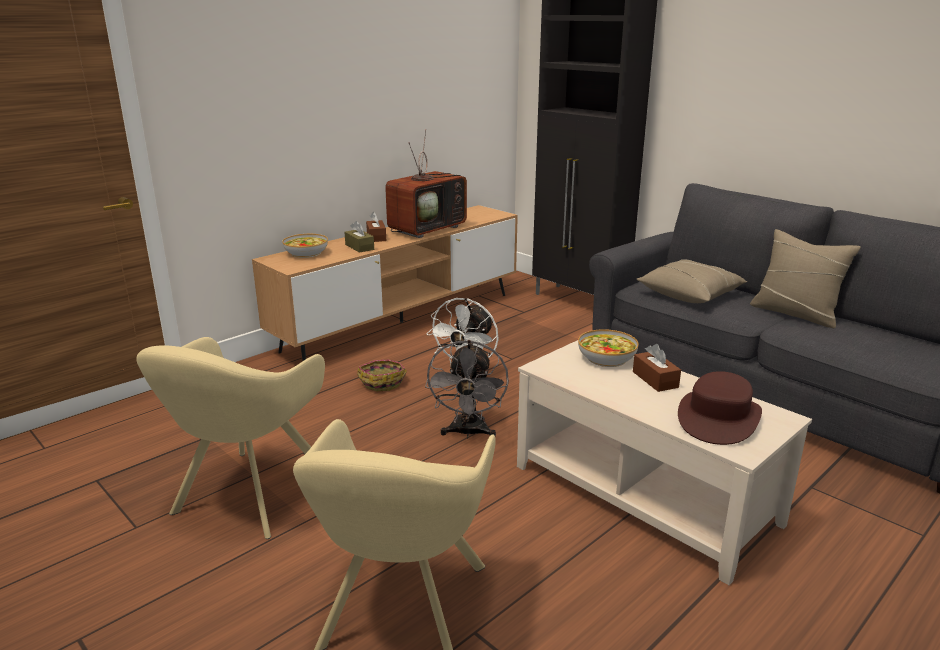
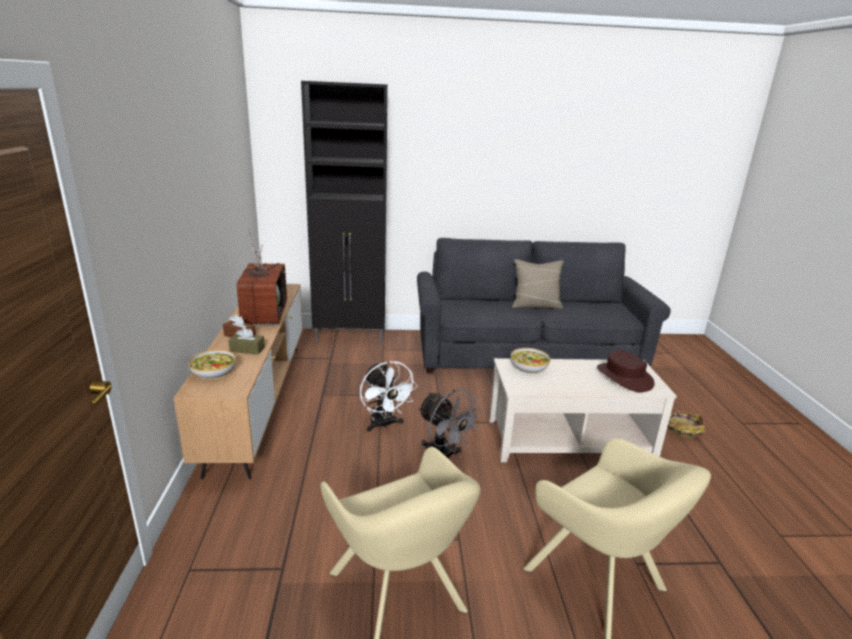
camera: 50 degrees left, 0 degrees up
(382, 382) = (331, 455): basket -> basket (682, 429)
(655, 379) = (568, 369): brown tissue box -> none
(690, 294) = (479, 311): beige pillow -> none

